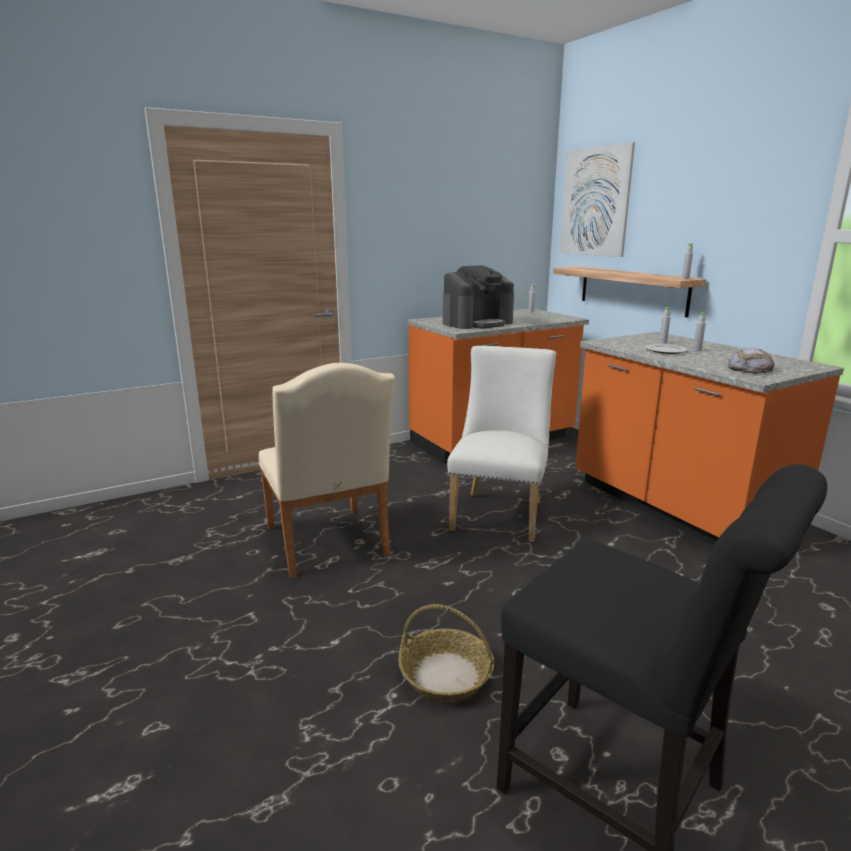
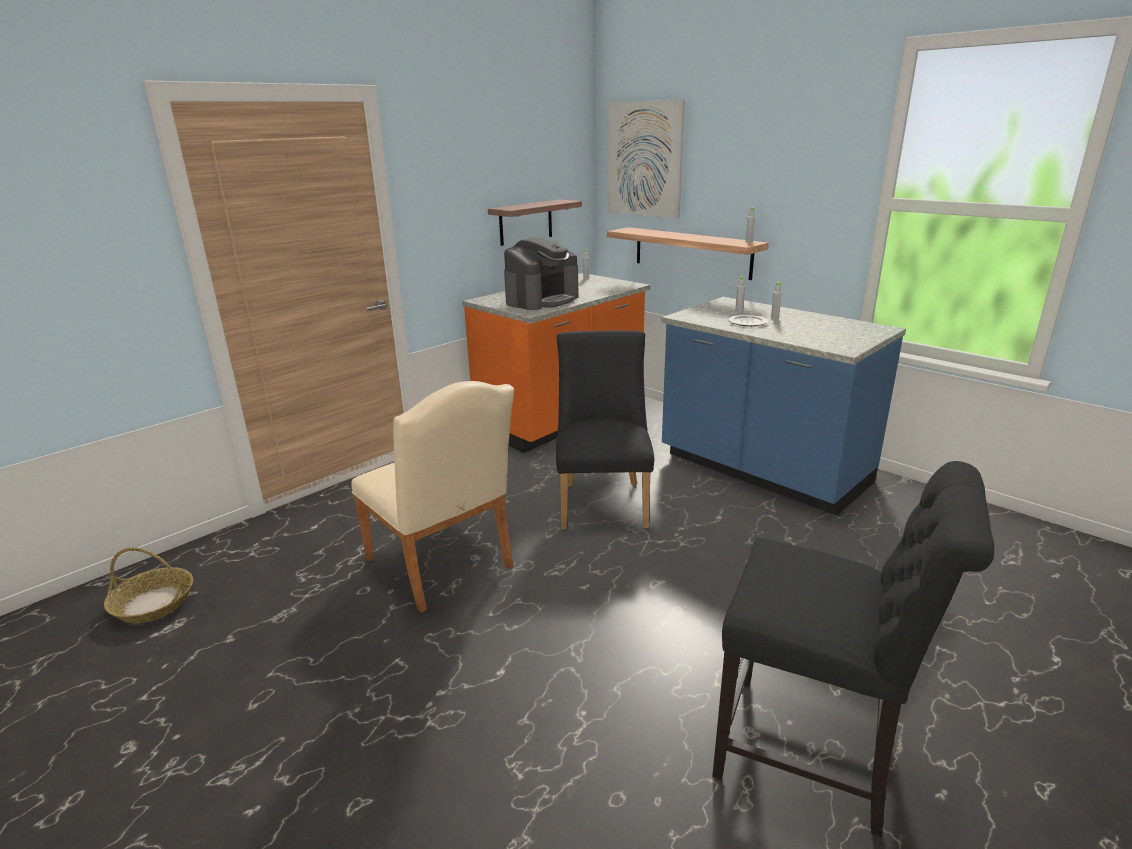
camera: 15 degrees left, 5 degrees up
(445, 675) = (622, 682): basket -> basket (153, 604)
(476, 255) = (525, 222): none -> shelf
(500, 513) = (603, 501): white chair -> black chair
(676, 508) = (762, 470): orange counter -> blue counter
(749, 369) = (832, 338): bread -> none

